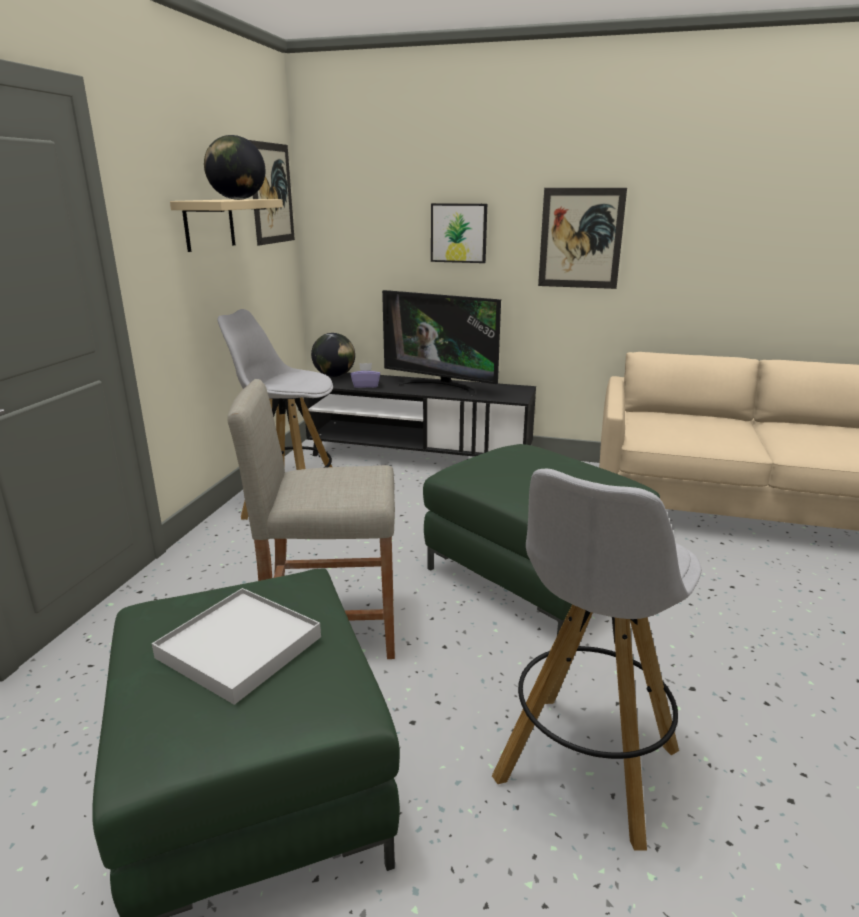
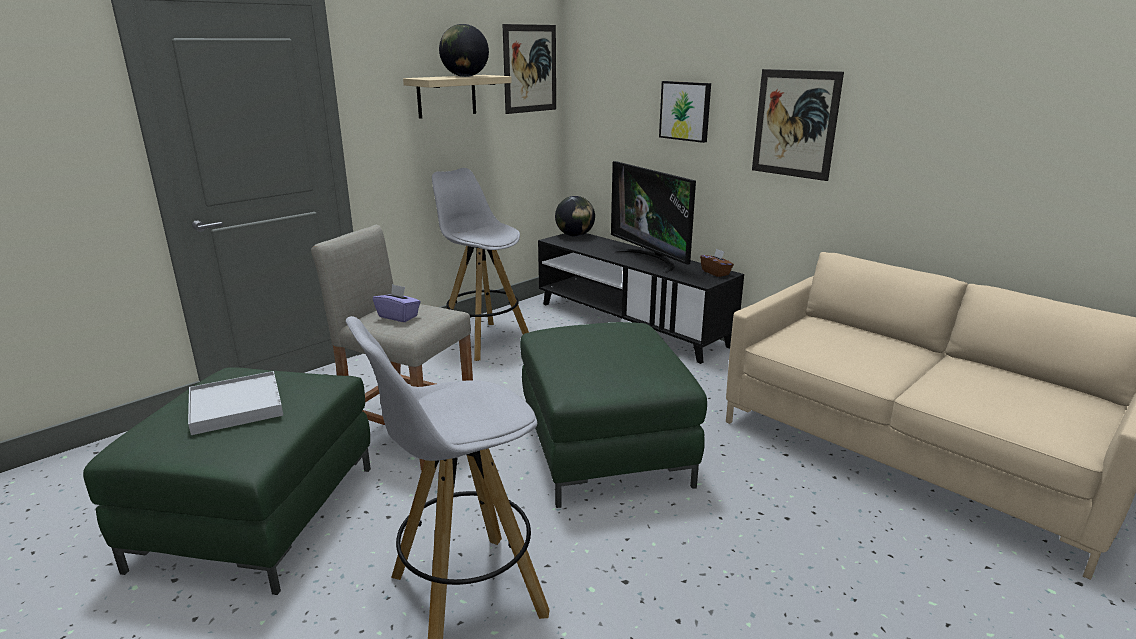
camera: 30 degrees right, 0 degrees up
(366, 385) = (587, 248): purple tissue box -> purple tissue box (398, 316)
(513, 389) = (716, 273): none -> brown tissue box

